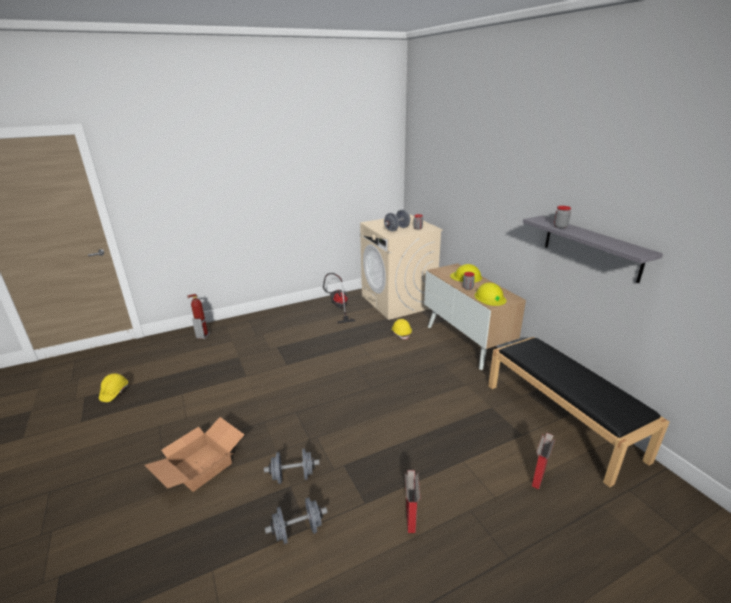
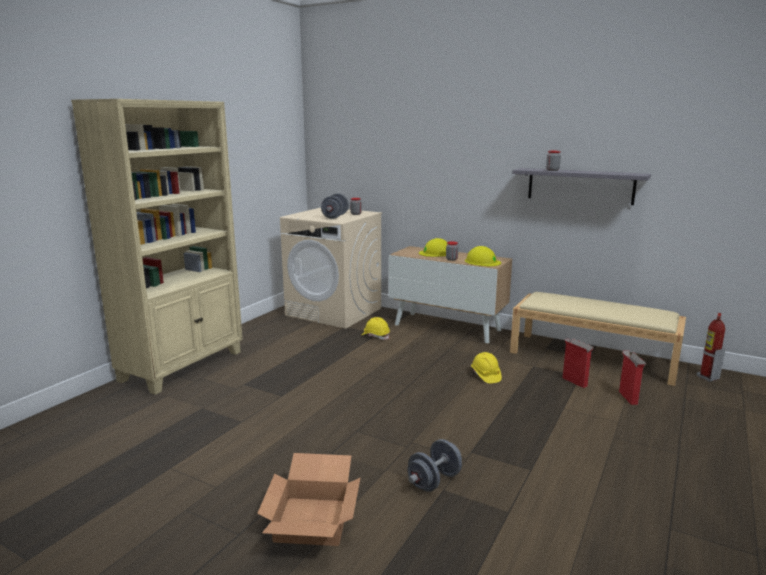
camera: 35 degrees left, 10 degrees down
(114, 392) = (41, 507): yellow hard hat -> yellow hard hat (485, 375)
(203, 336) = (109, 403): fire extinguisher -> fire extinguisher (707, 377)
(263, 320) = (183, 366): none -> beige bookcase
(298, 531) = (503, 518): grey dumbbell -> none
(339, 308) = (272, 332): vacuum cleaner -> none
(410, 519) = (582, 463): cardboard box -> cardboard box (575, 382)
(562, 420) = (593, 357): black bench -> beige bench

